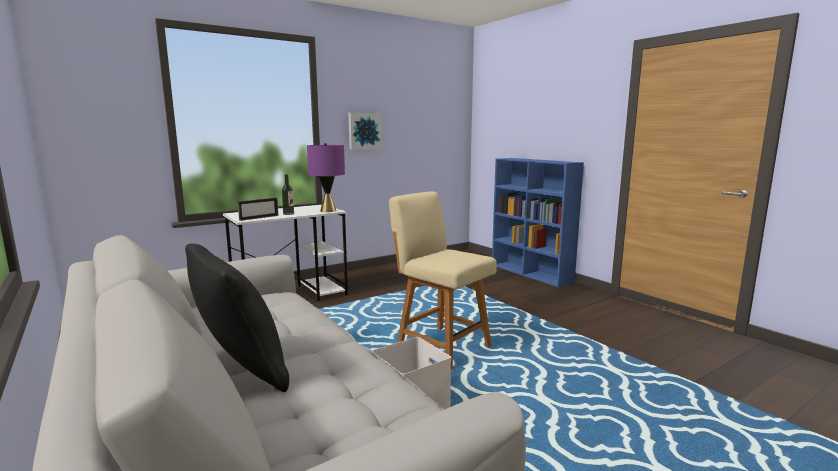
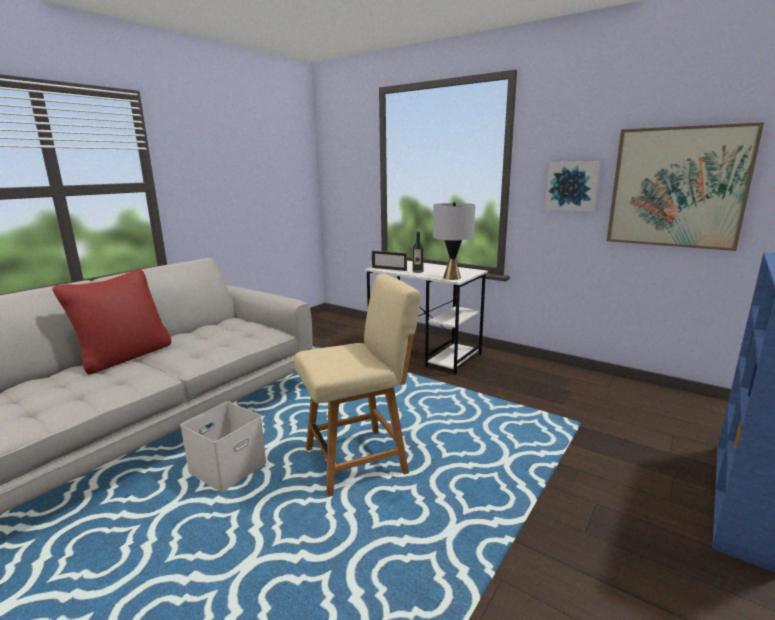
camera: 70 degrees right, 5 degrees up
(240, 372) = (125, 356): black pillow -> red pillow
(328, 210) = (452, 277): purple table lamp -> grey table lamp
(419, 131) = (677, 188): none -> picture
(441, 347) = (359, 460): beige chair -> beige chair turned 45 degrees clockwise

